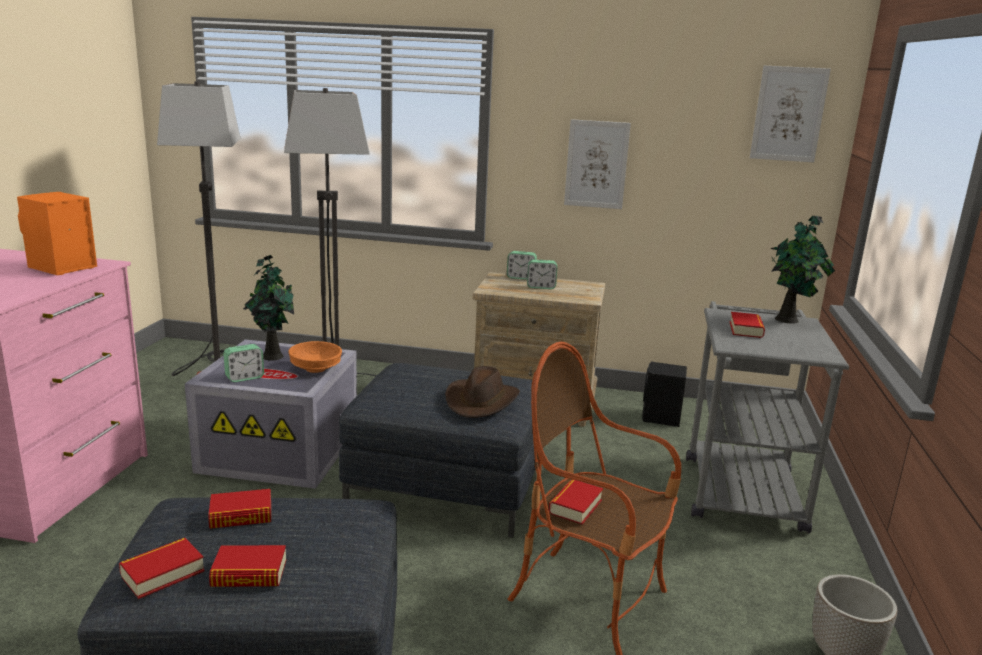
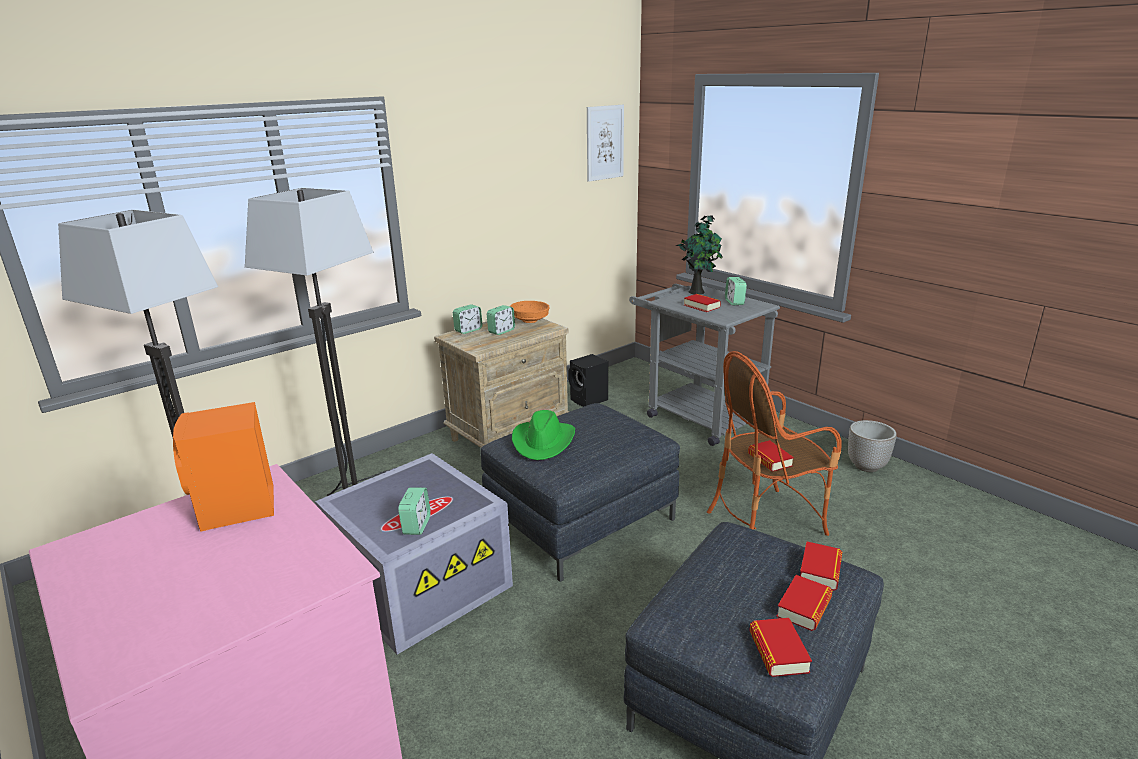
camera: 50 degrees left, 5 degrees up
(241, 515) = (712, 590): book -> book (820, 571)
(271, 356) = (382, 497): potted plant -> none
(315, 369) = (447, 484): orange bowl -> orange bowl (530, 321)
(419, 378) = (543, 442): none -> green hat
(481, 401) = (615, 432): brown hat -> none
(596, 164) = (489, 211): picture -> none
(798, 341) = (734, 302): none -> alarm clock

